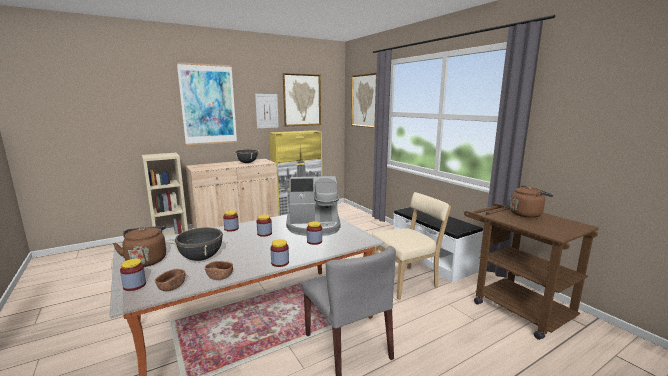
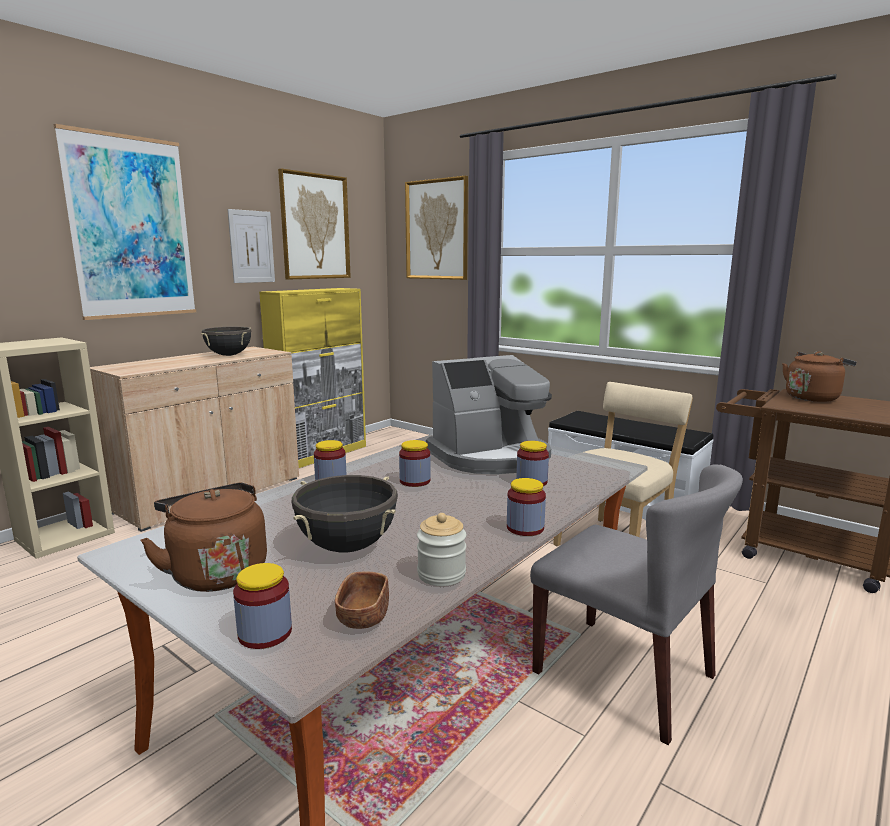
camera: 20 degrees left, 0 degrees up
(219, 276) = (441, 574): brown bowl -> jar

